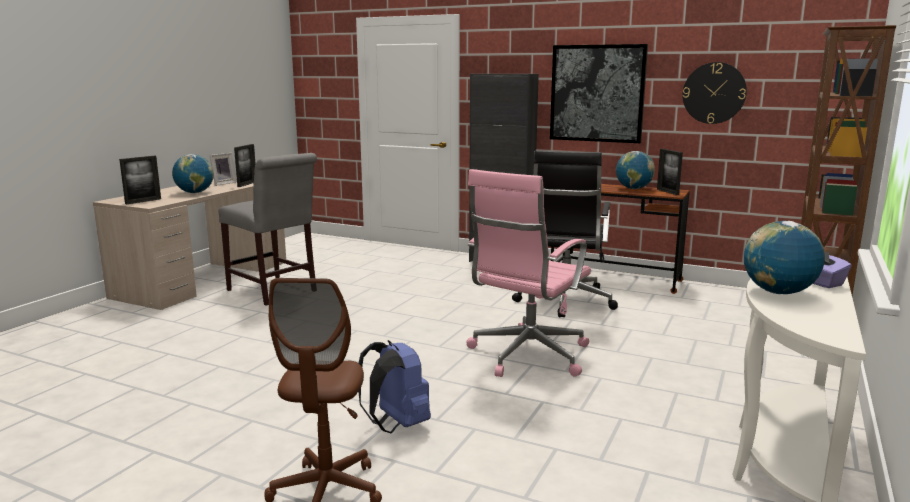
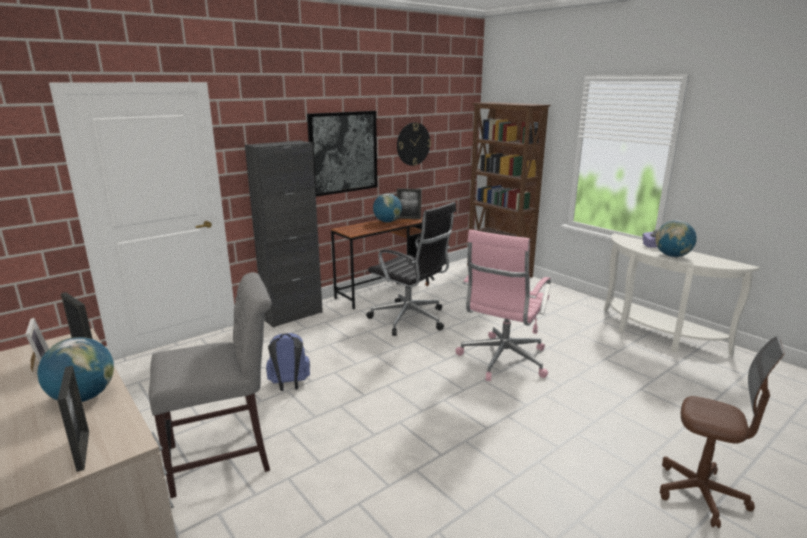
camera: 65 degrees left, 5 degrees up
(396, 424) = (599, 440): blue backpack -> blue backpack (289, 385)
(526, 356) = (502, 360): pink office chair -> pink office chair turned 60 degrees clockwise

